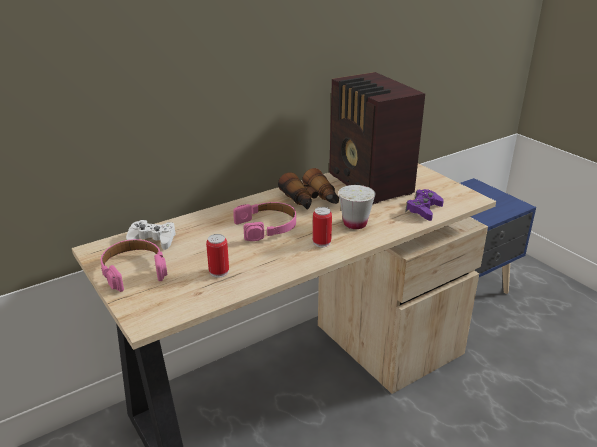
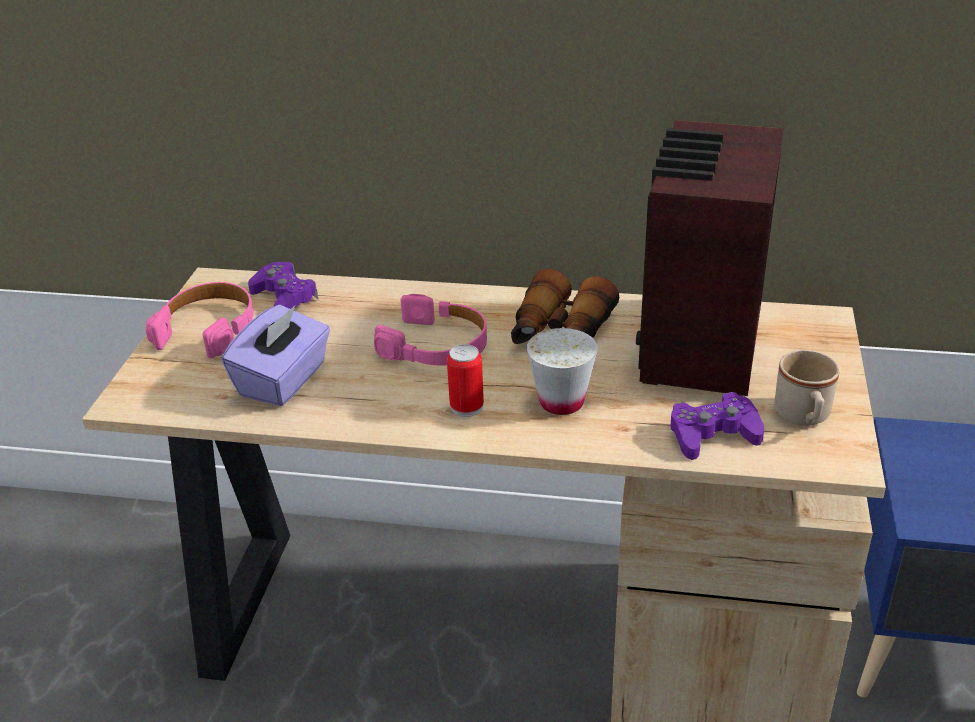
camera: 45 degrees right, 5 degrees up
(153, 240) = (284, 297): white game controller -> purple game controller
(219, 272) = (284, 380): can -> purple tissue box
(440, 191) = (803, 417): none -> beige mug

